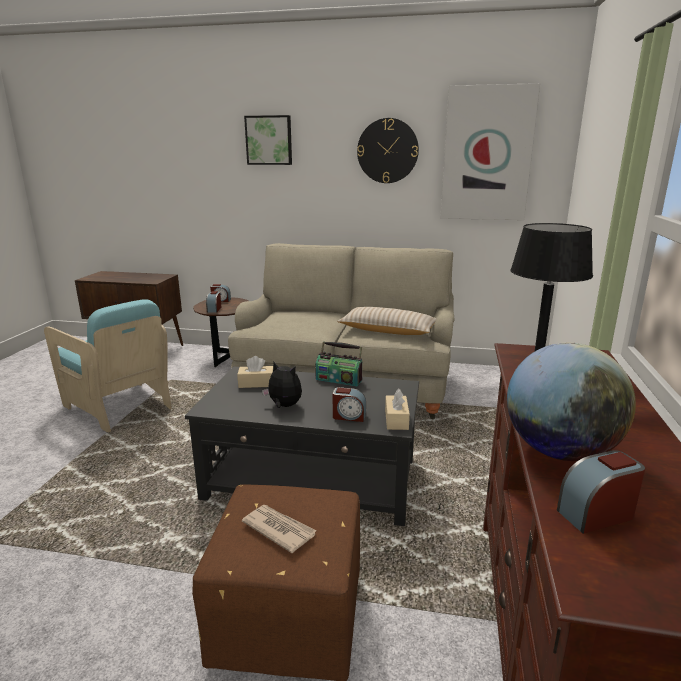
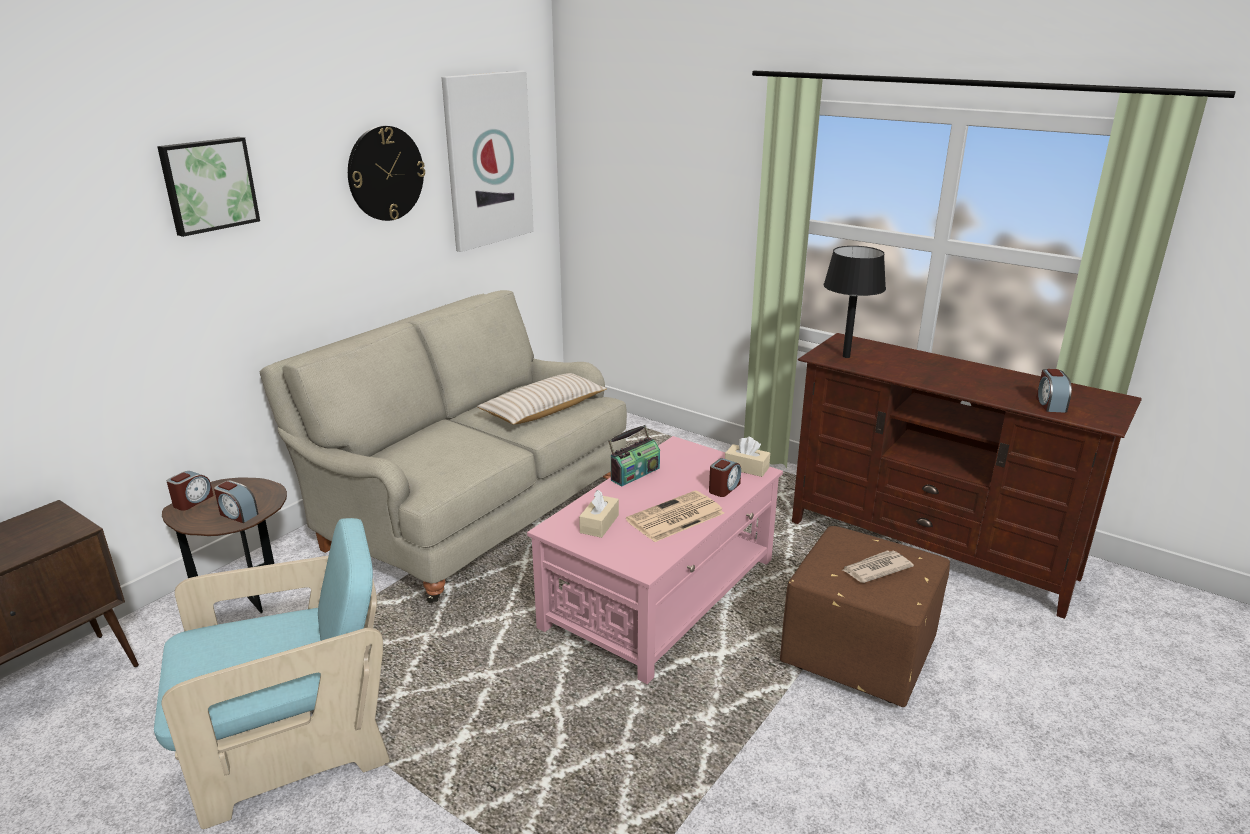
camera: 65 degrees left, 5 degrees up
(284, 406) = (674, 517): plush toy -> newspaper
(312, 479) = (662, 592): black coffee table -> pink coffee table
(559, 451) = (985, 392): globe -> none

